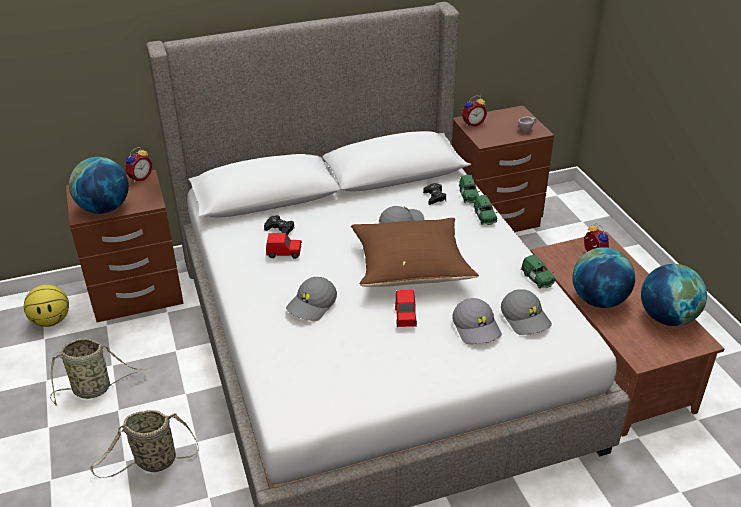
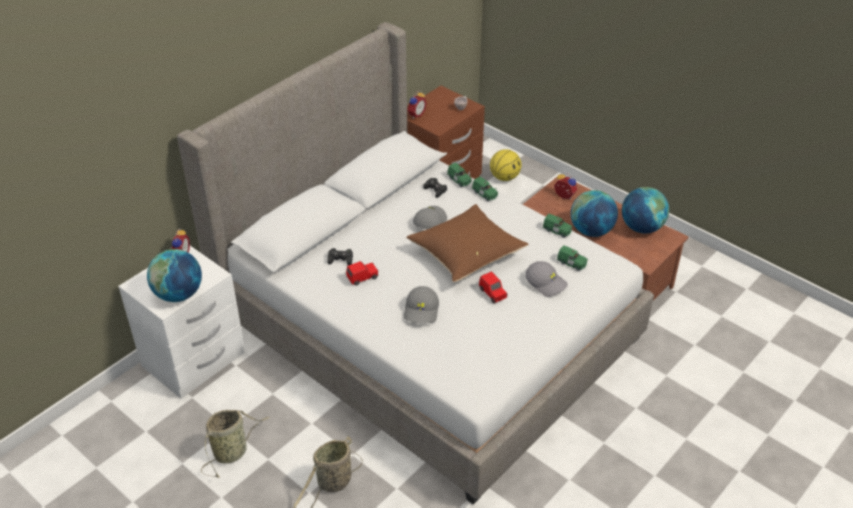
camera: 30 degrees left, 5 degrees up
(51, 321) = (138, 414): basketball -> basketball (505, 177)
(137, 294) = (194, 361): brown nightstand -> white nightstand
(526, 318) = (572, 263): grey cap -> green toy car

